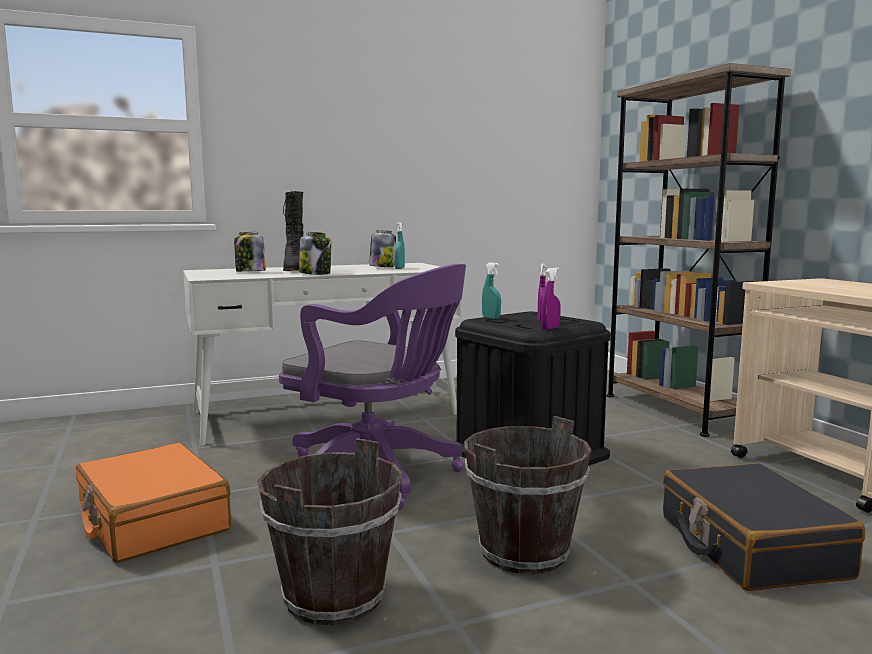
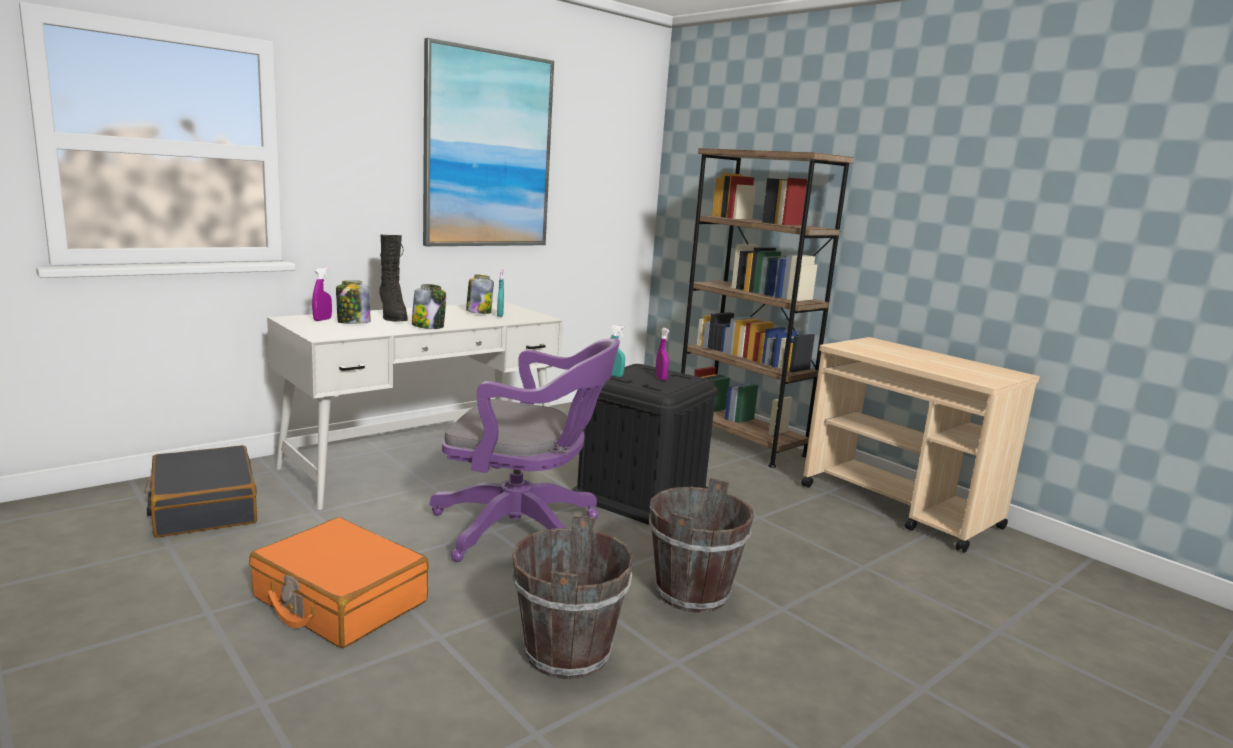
camera: 20 degrees left, 5 degrees up
(406, 117) = (488, 150): none -> picture
(550, 328) = (677, 390): purple spray bottle -> purple spray bottle (322, 319)
(750, 546) = (848, 568): black suitcase -> black suitcase (204, 507)

